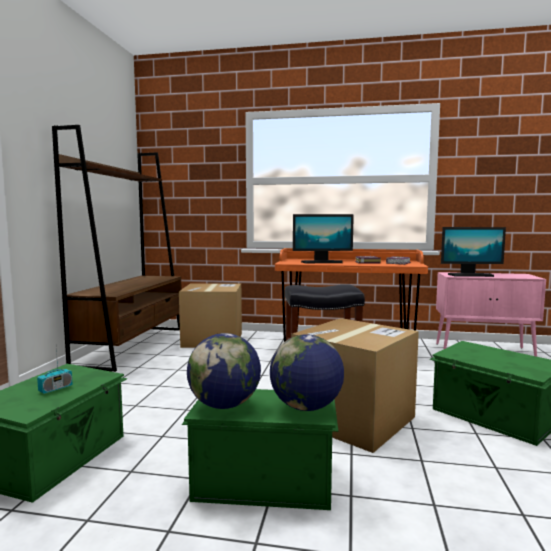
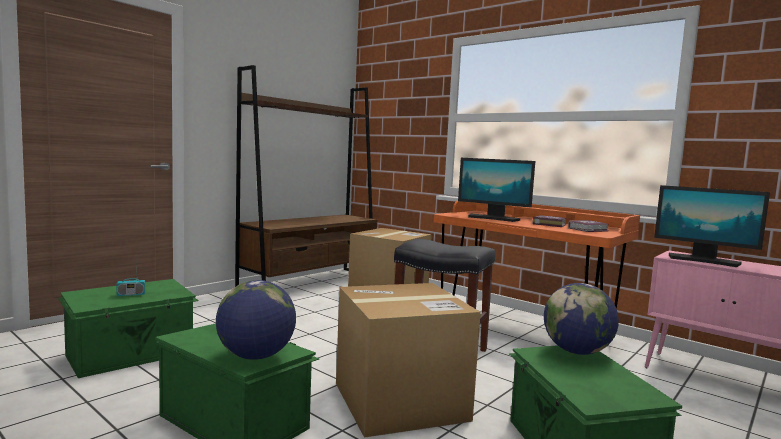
camera: 30 degrees right, 0 degrees up
(224, 405) = (201, 336): globe -> globe (577, 352)

